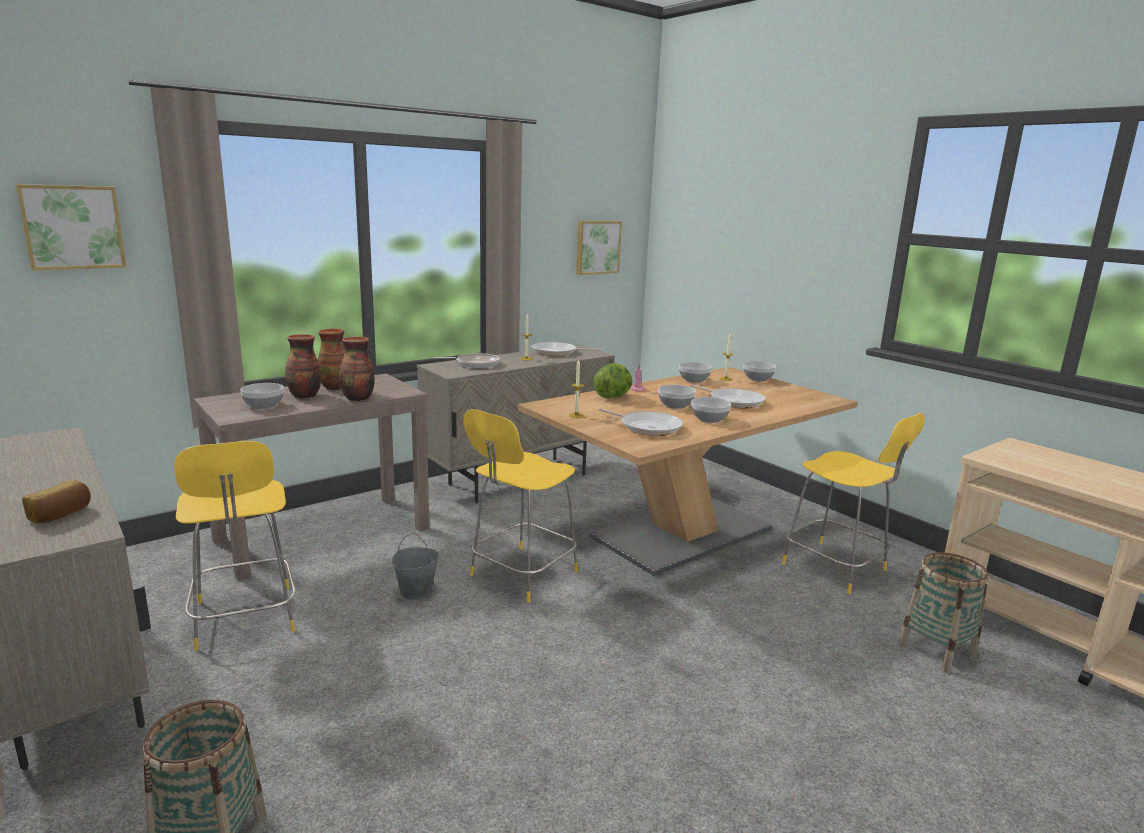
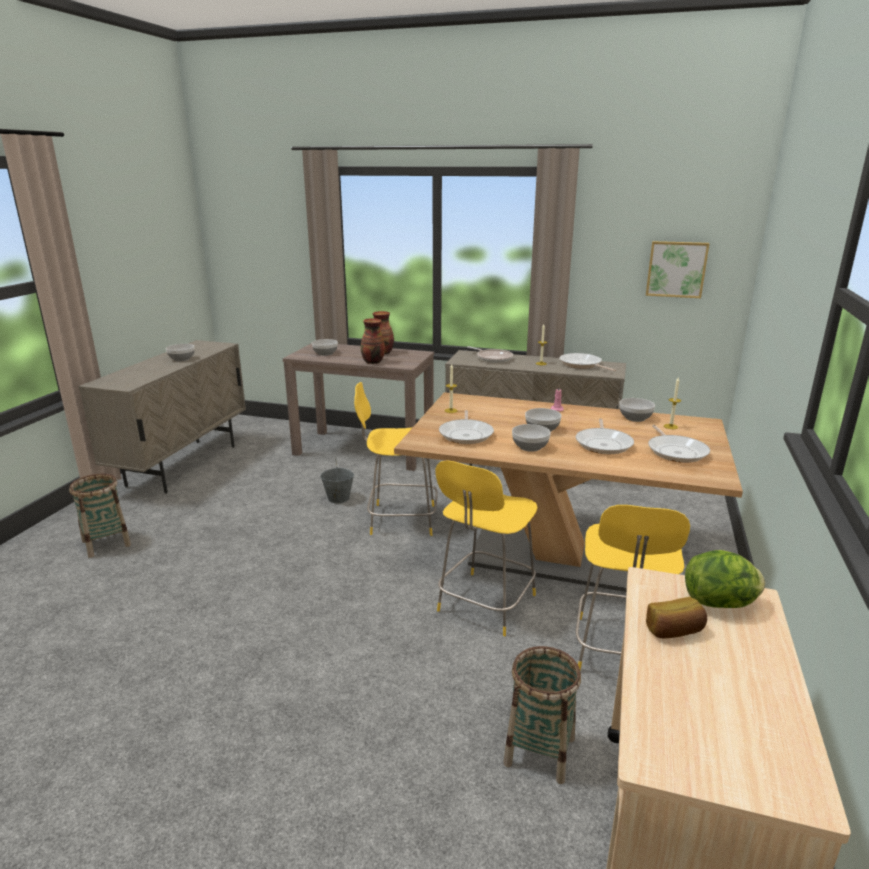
camera: 55 degrees right, 5 degrees up
(61, 515) = (139, 376): bread -> bread (674, 631)
(73, 227) = (273, 233): picture -> none
(245, 619) = (262, 472): yellow chair -> yellow chair (485, 605)
(304, 395) = (355, 353): vase -> none
(613, 397) = (519, 408): lettuce -> lettuce (720, 603)
(757, 379) = (707, 436): bowl -> bowl (181, 359)
(774, 392) = (676, 451): none -> frying pan

